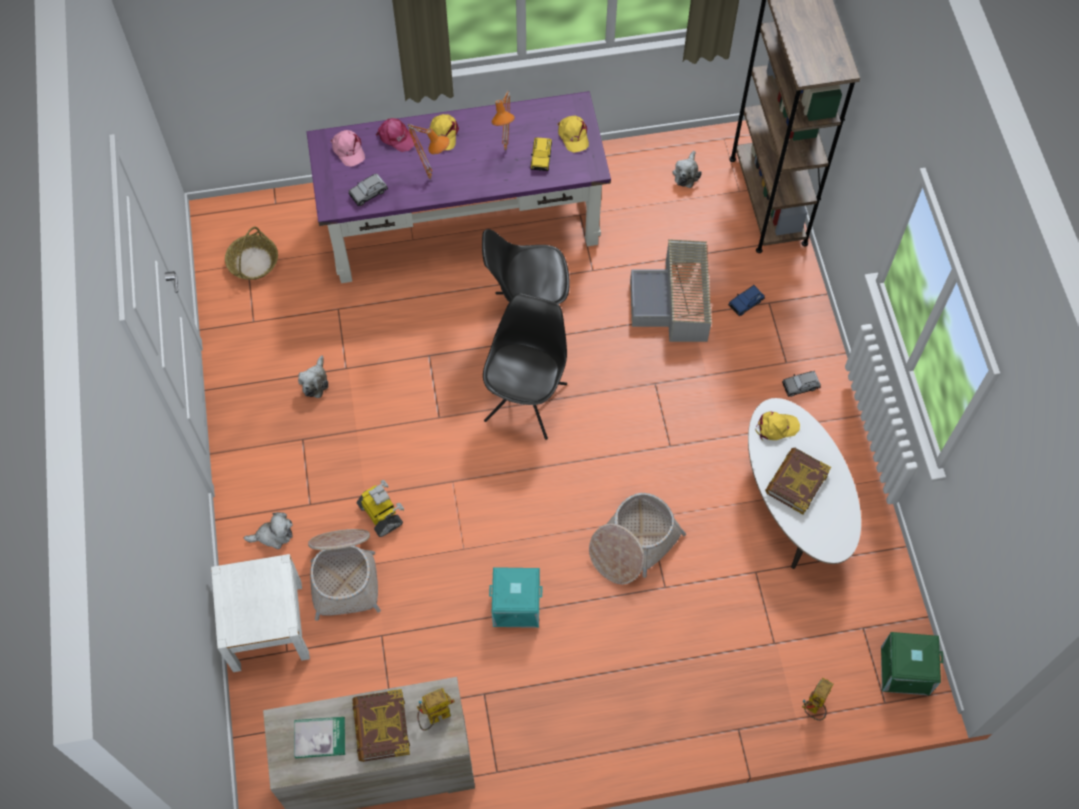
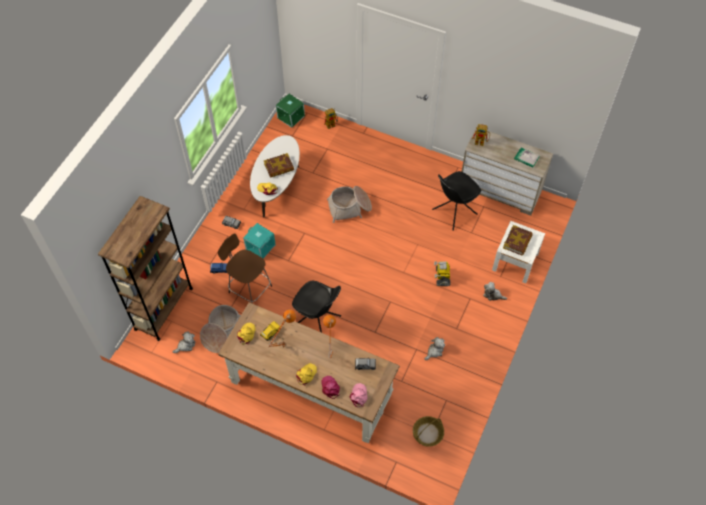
camera: 145 degrees left, 5 degrees down
(344, 574) = (472, 262): basket -> basket (222, 332)
(381, 727) = (502, 149): book -> book (517, 242)
(464, 223) = (310, 388): purple desk -> brown desk
(516, 604) = (411, 213): turquoise storage box -> turquoise storage box (260, 247)
(526, 401) = (347, 285): black chair -> black chair (454, 212)
(674, 303) = (249, 288): grey storage box -> brown stool

